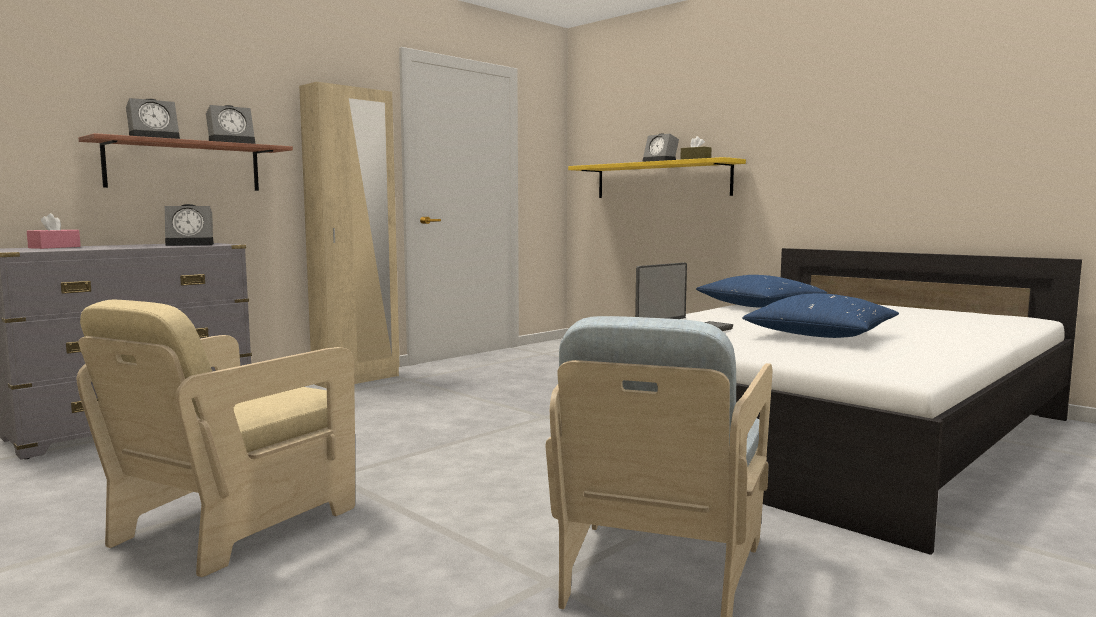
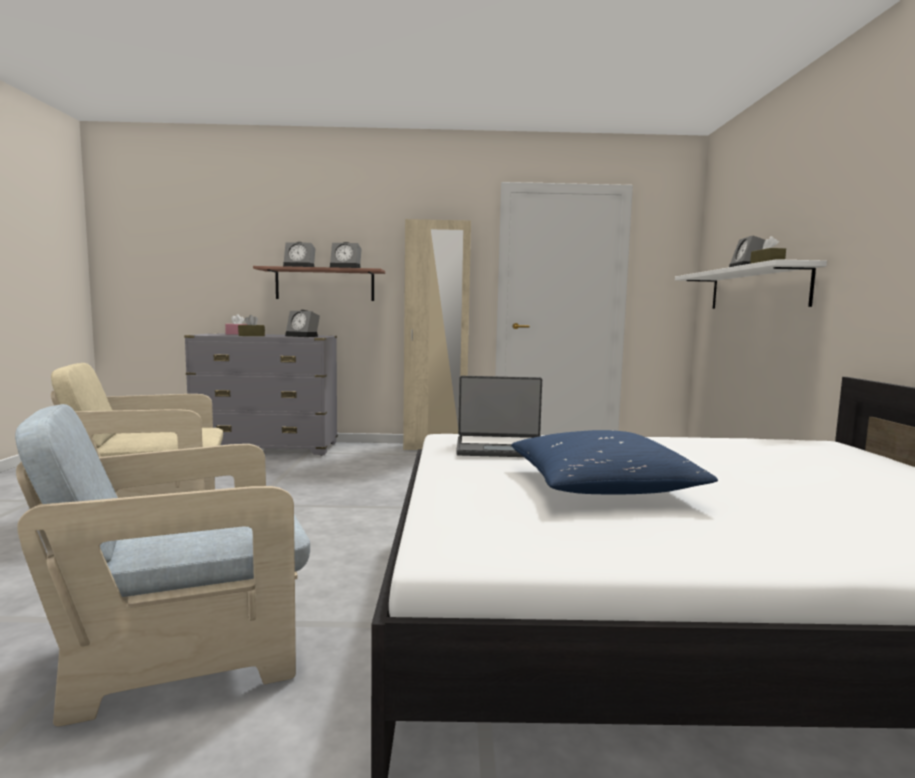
camera: 45 degrees right, 0 degrees up
(115, 247) = (251, 335): none -> brown tissue box
(661, 180) = (756, 289): yellow shelf -> white shelf
(760, 306) = (721, 444): blue pillow -> none

